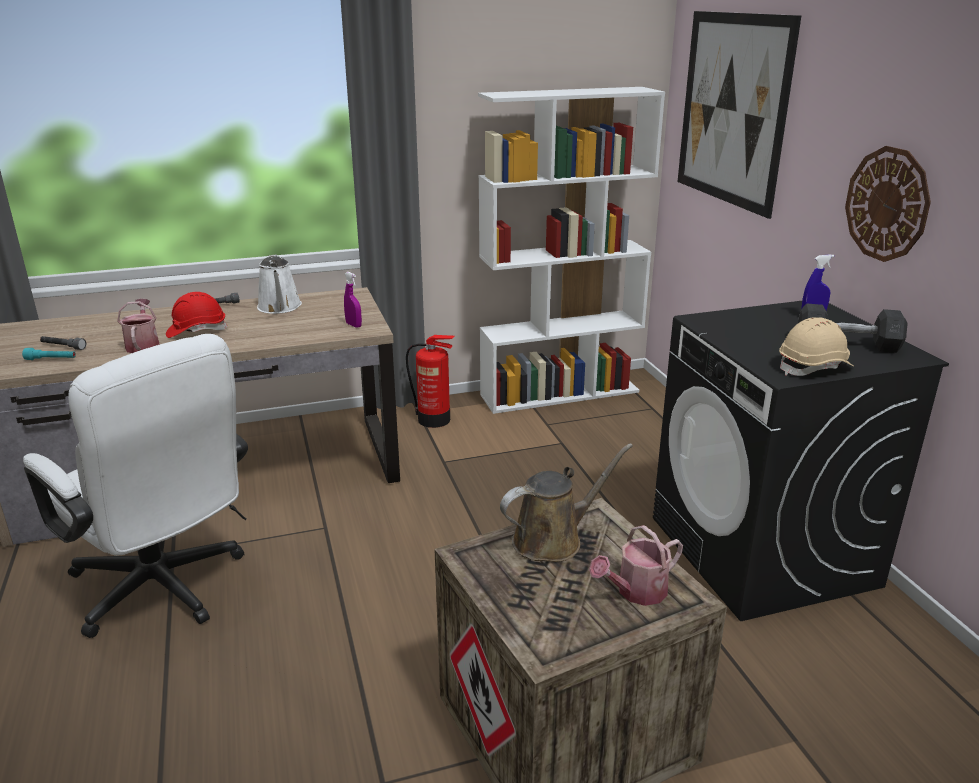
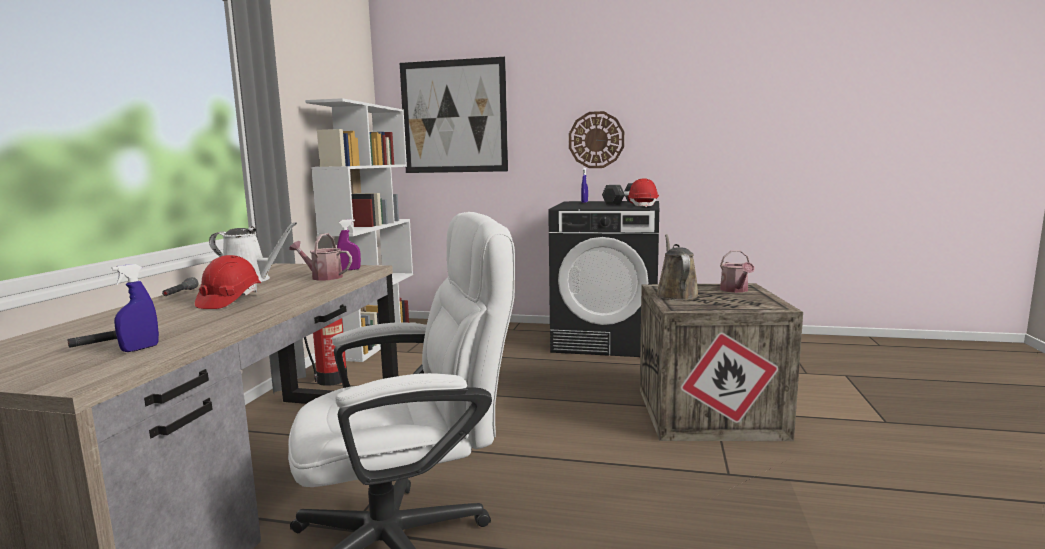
camera: 60 degrees left, 15 degrees down
(51, 359) = (140, 348): turquoise flashlight -> blue spray bottle
(143, 345) = (211, 316): watering can -> watering can (323, 277)
(814, 367) = (643, 205): beige hard hat -> red hard hat

